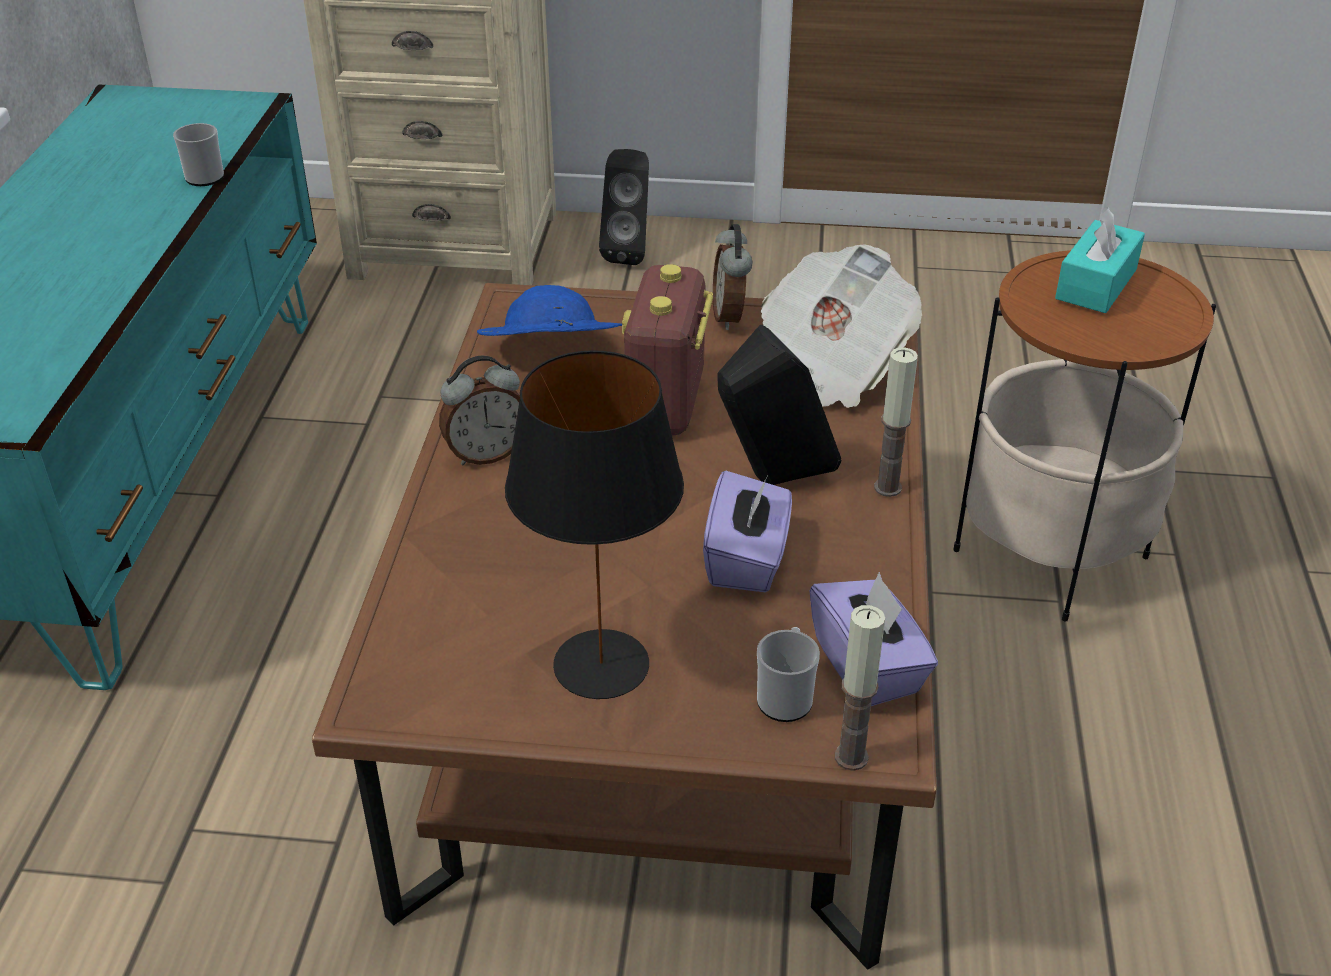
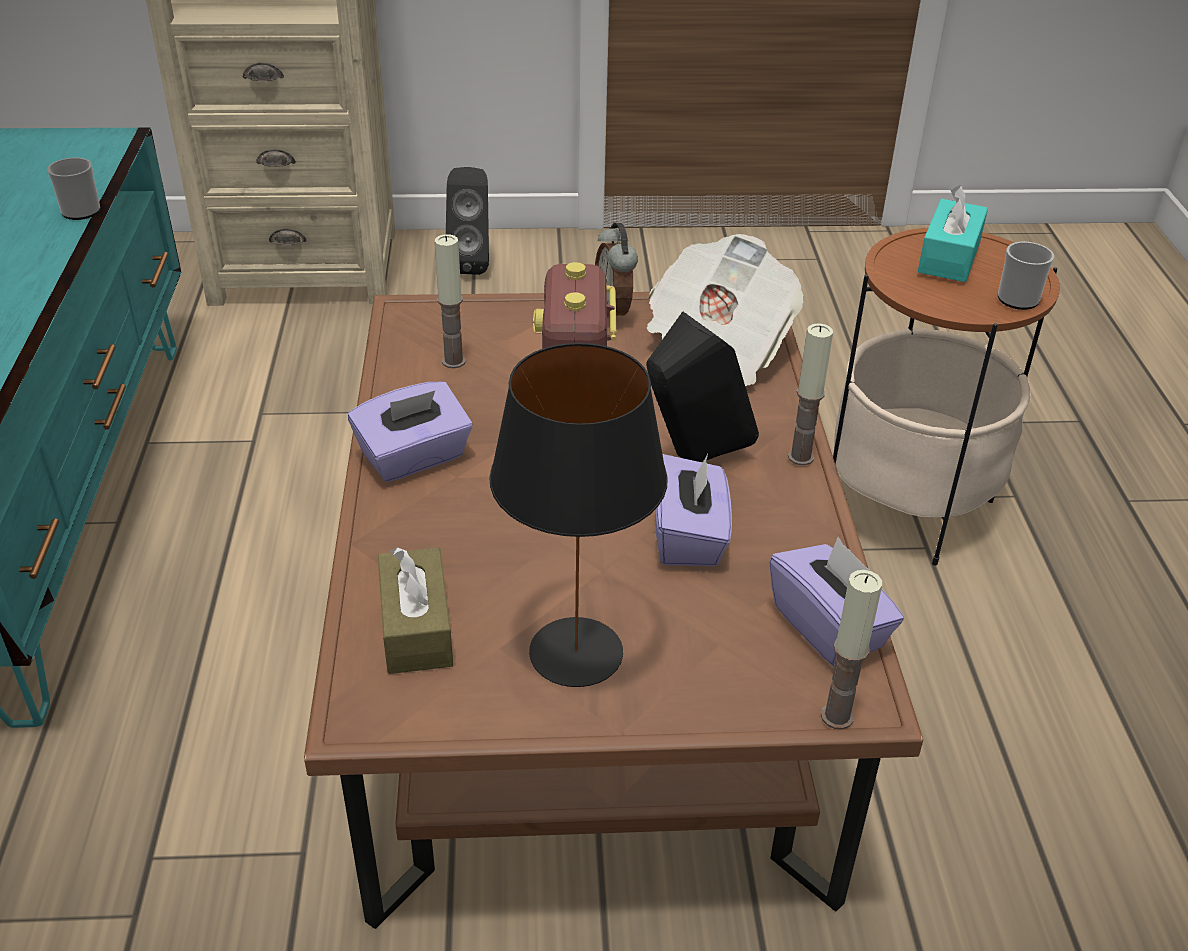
camera: 10 degrees left, 0 degrees up
(448, 623) = (416, 627): none -> brown tissue box
(486, 454) = (414, 458): alarm clock -> purple tissue box
(550, 358) = (453, 361): blue hat -> candle
(786, 697) = (759, 664): mug -> mug (1017, 296)

